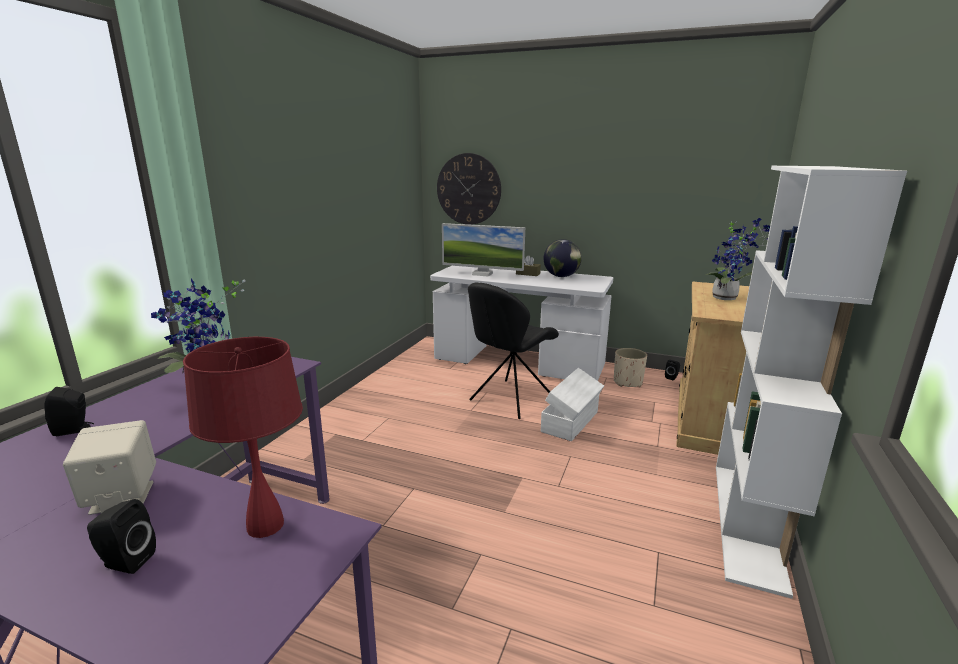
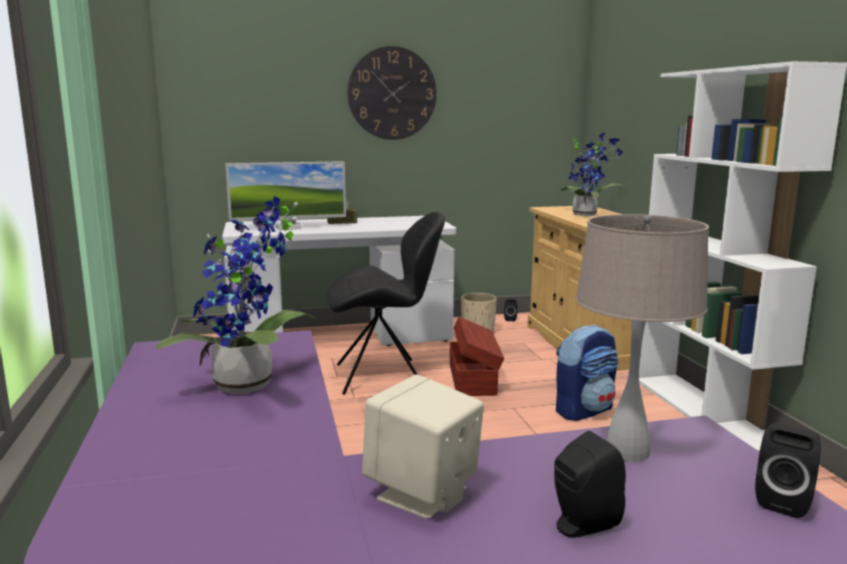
camera: 35 degrees left, 5 degrees down
(75, 430) = (143, 473): black speaker -> black speaker (784, 501)
(266, 525) = (627, 451): red table lamp -> beige table lamp
(468, 189) = (236, 118): wall clock -> wall clock (392, 93)
(509, 400) = (383, 376): black chair -> black chair turned 105 degrees counterclockwise
(561, 276) = (383, 220): globe -> none
(571, 421) = (473, 379): white storage box -> brown storage box
(626, 479) = (584, 410): none -> backpack

